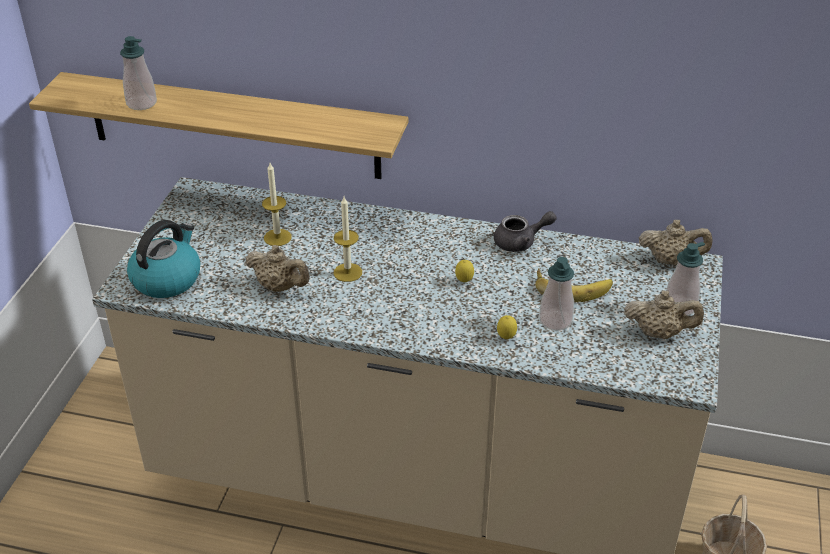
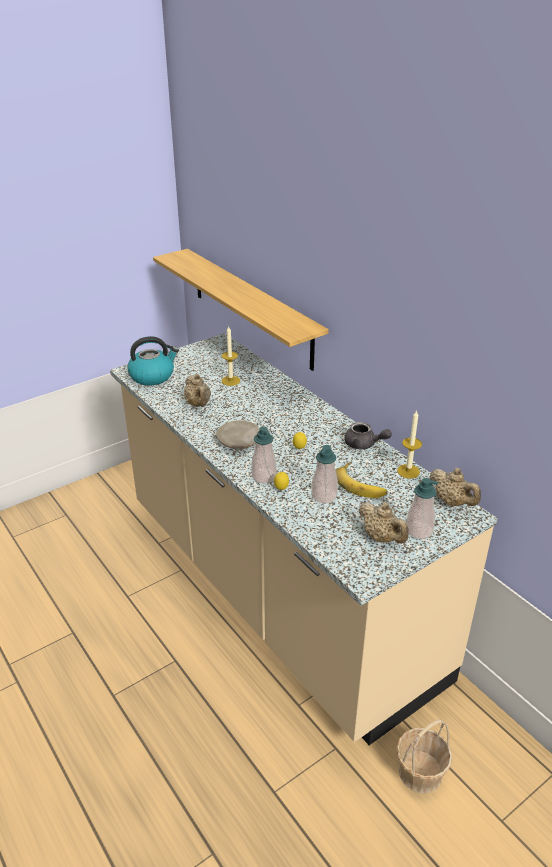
camera: 40 degrees right, 5 degrees down
(141, 103) = (201, 274): soap dispenser -> soap dispenser (264, 476)
(347, 272) = (242, 414): candle -> candle (408, 471)
(389, 307) = (239, 441): none -> beige plate

